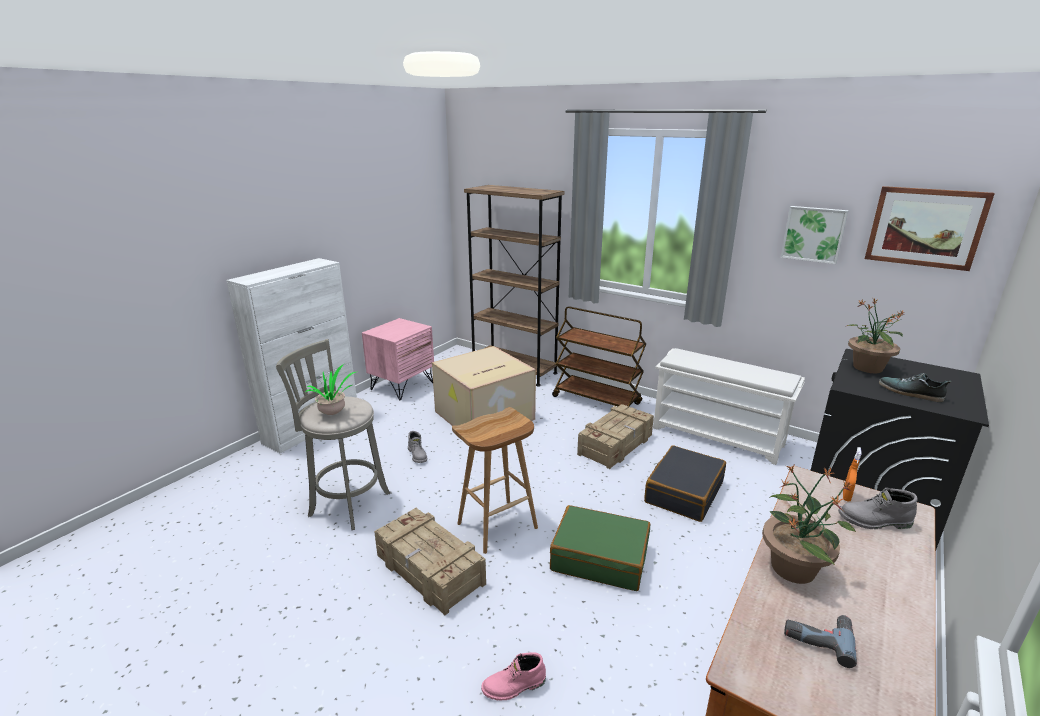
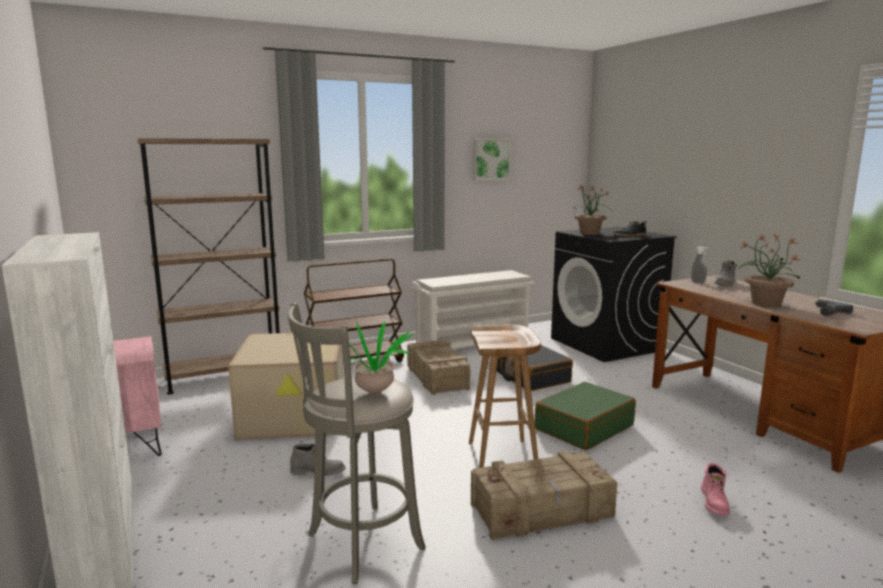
camera: 60 degrees left, 10 degrees down
(846, 496) = (698, 282): orange spray bottle -> grey spray bottle
(925, 227) = (548, 146): picture -> none

